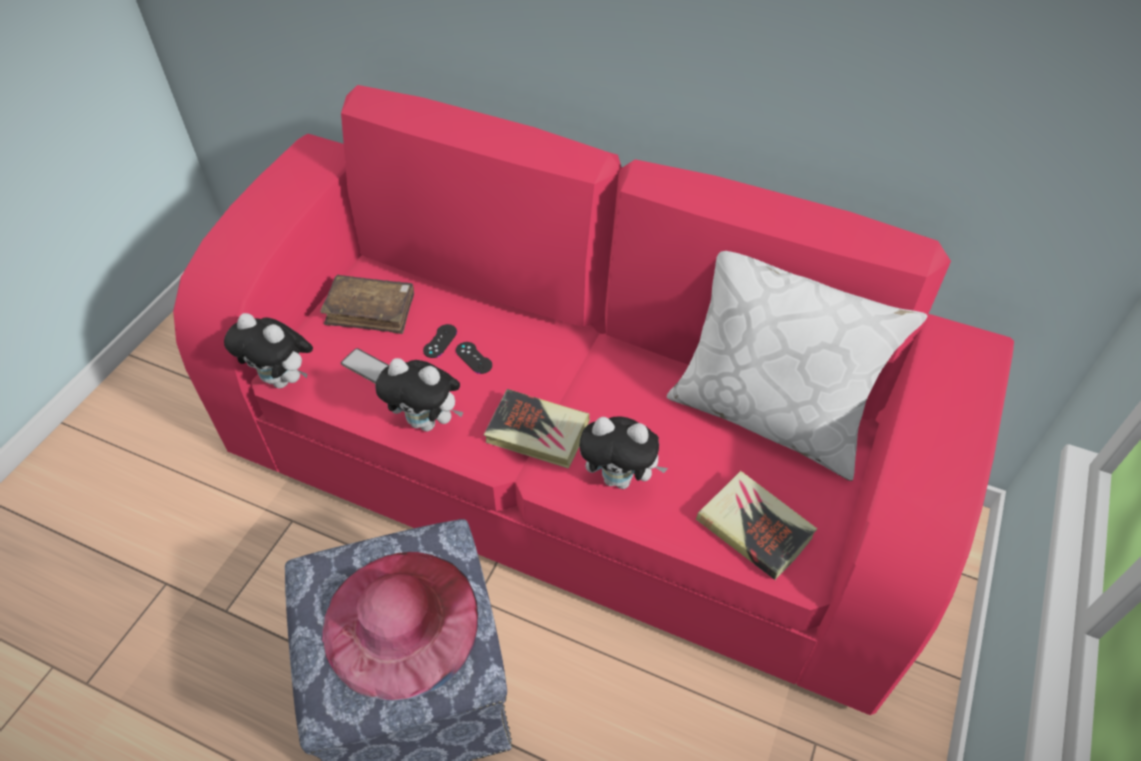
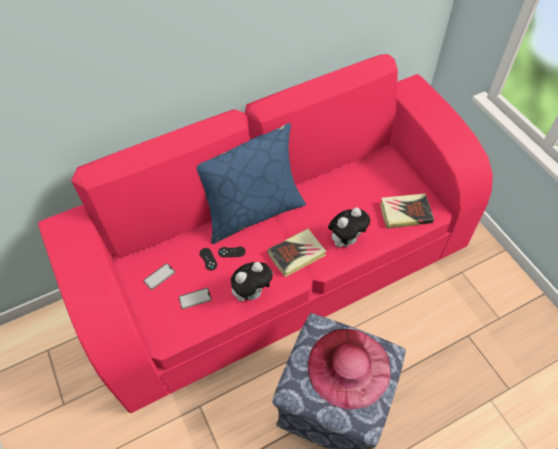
camera: 50 degrees left, 5 degrees up
(283, 379) = (167, 340): plush toy -> none
(371, 311) = (159, 276): brown book -> phone
(562, 338) = (252, 211): none -> blue pillow
(769, 415) = (358, 171): white pillow -> none

